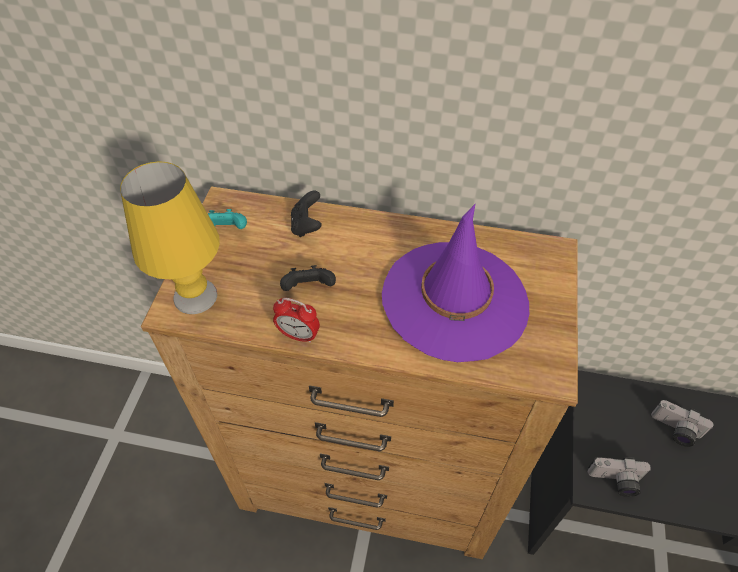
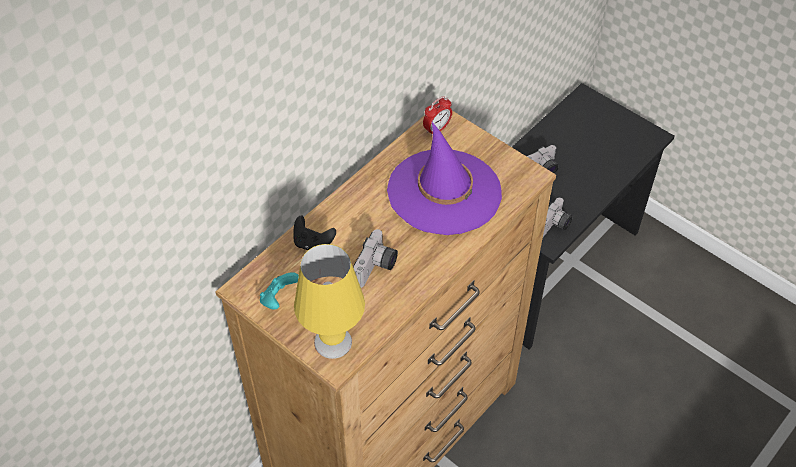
camera: 60 degrees left, 0 degrees up
(298, 335) = (413, 292): alarm clock -> alarm clock (437, 129)
(309, 289) = (376, 268): black game controller -> camera

